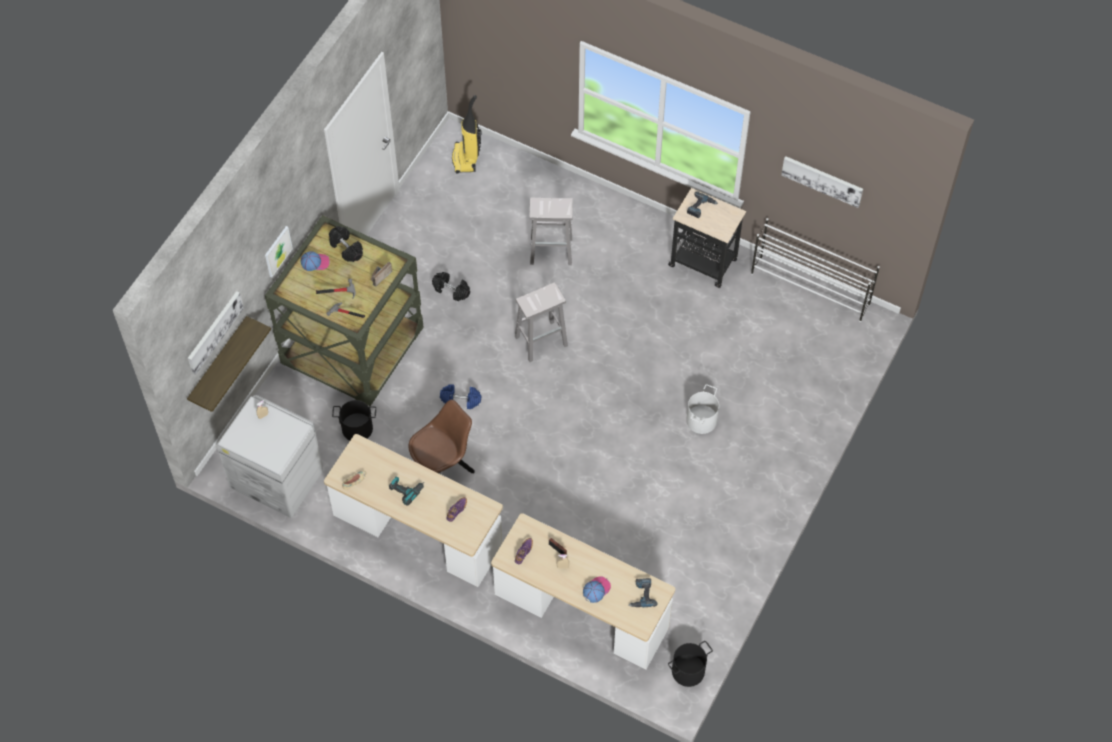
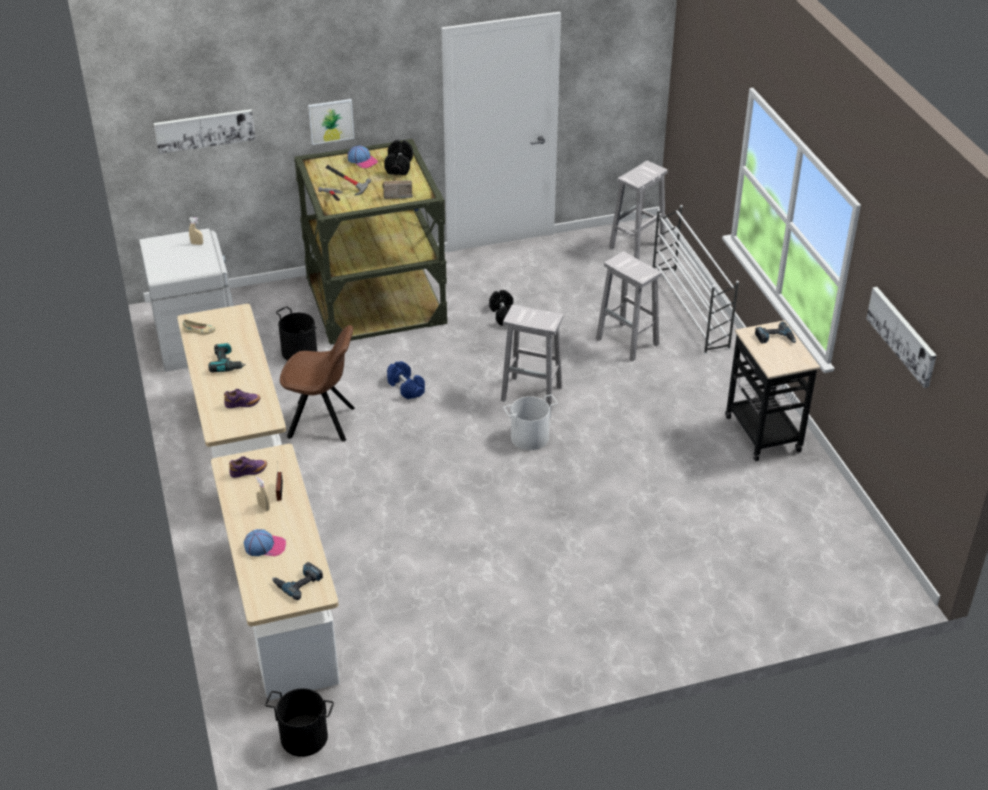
camera: 45 degrees right, 20 degrees down
(218, 363) = (205, 181): shelf -> none
(466, 158) = (636, 246): vacuum cleaner -> white stool
(702, 420) = (601, 547): white bucket -> white bucket (530, 438)
(810, 289) = (854, 522): white shoe rack -> white shoe rack (689, 311)

